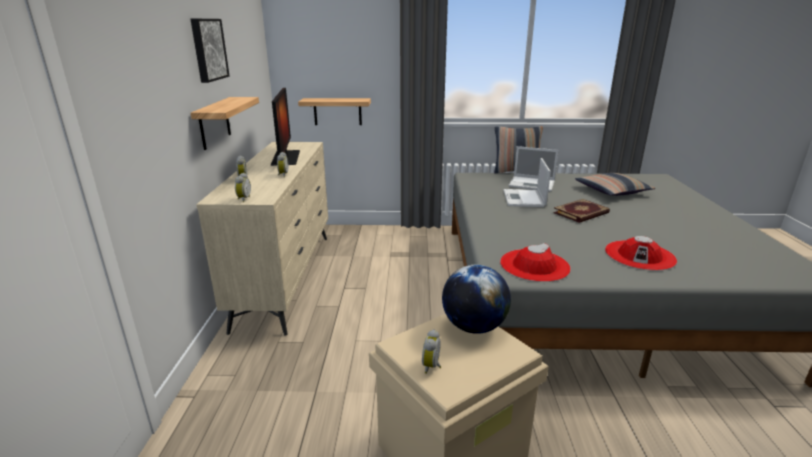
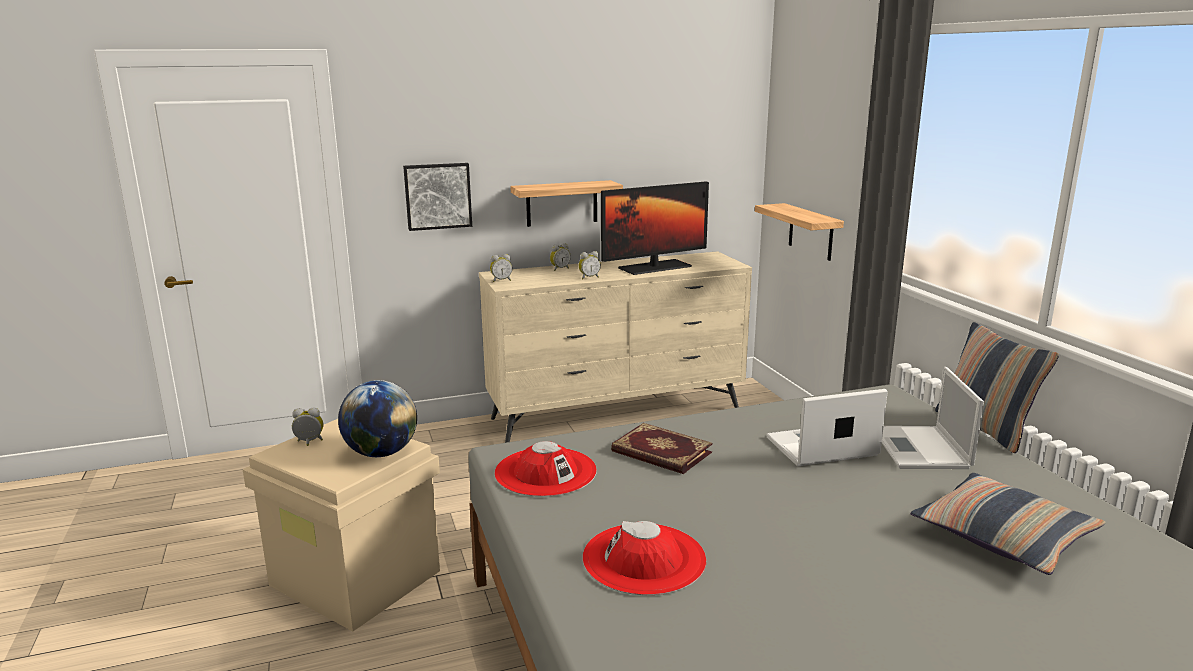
camera: 70 degrees right, 5 degrees down
(208, 49) = (573, 126): picture -> picture (437, 196)
(581, 213) = (805, 502): book -> book (660, 453)

